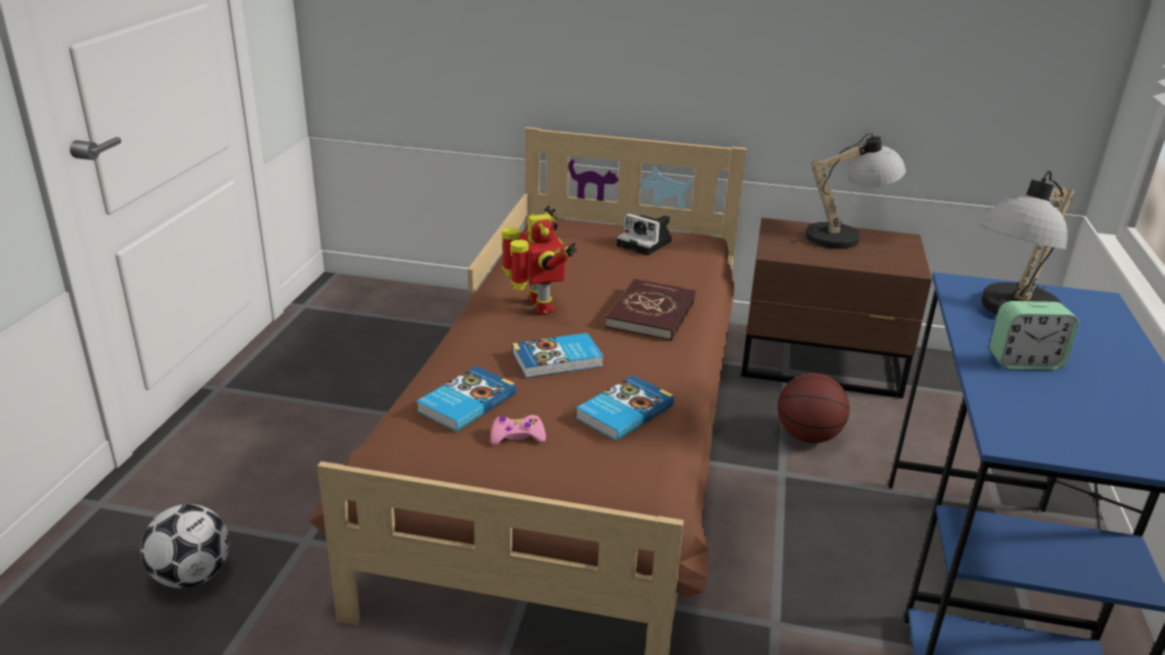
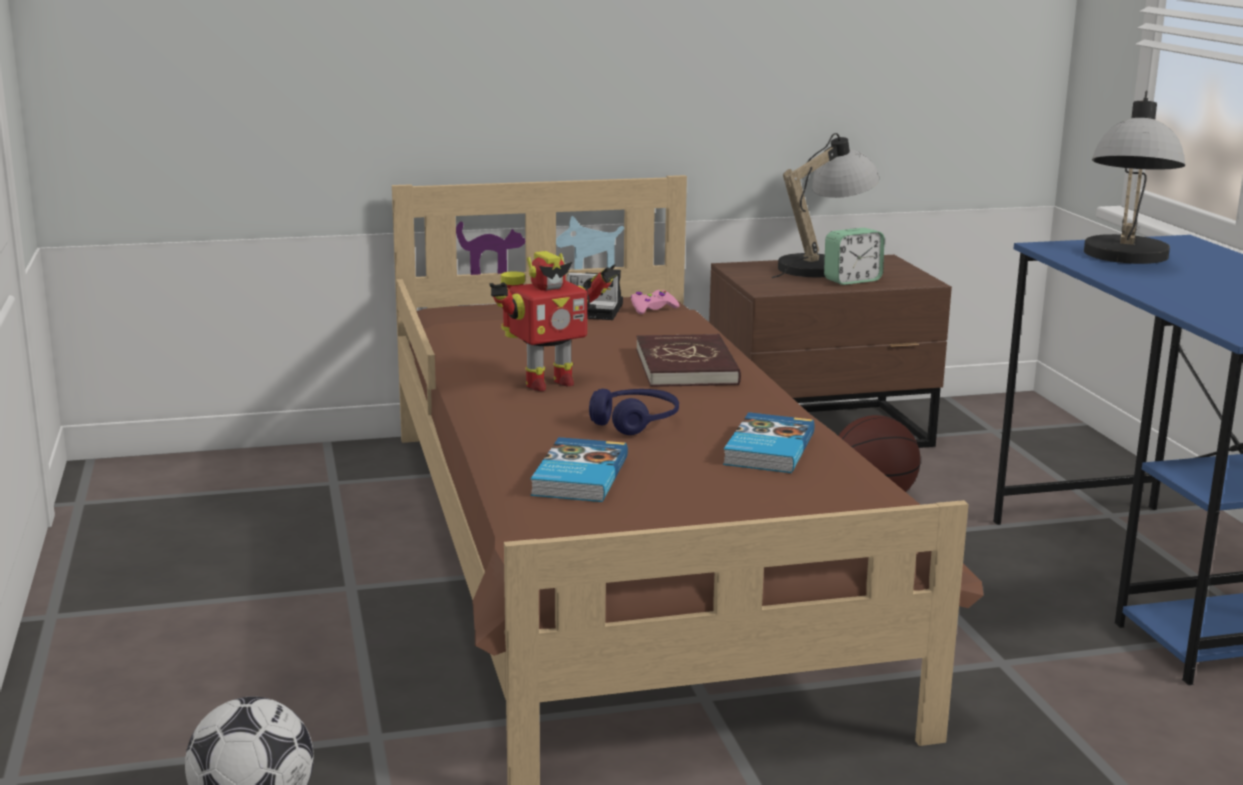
camera: 25 degrees left, 10 degrees down
(517, 436) = (678, 491): pink game controller -> pink game controller (652, 308)
(538, 307) = (546, 383): toy robot -> toy robot turned 105 degrees clockwise
(558, 360) = (635, 422): book -> blue headphones
(1024, 362) = (1184, 287): alarm clock -> alarm clock (852, 280)

